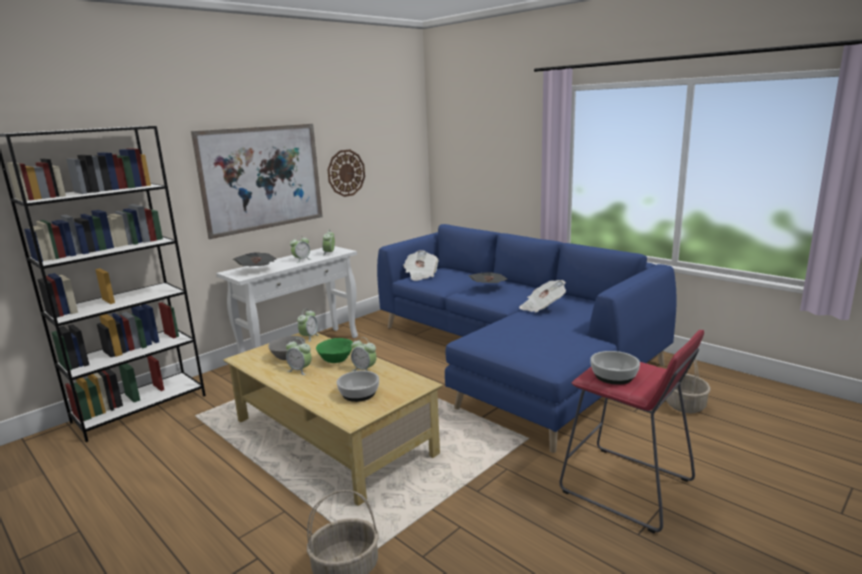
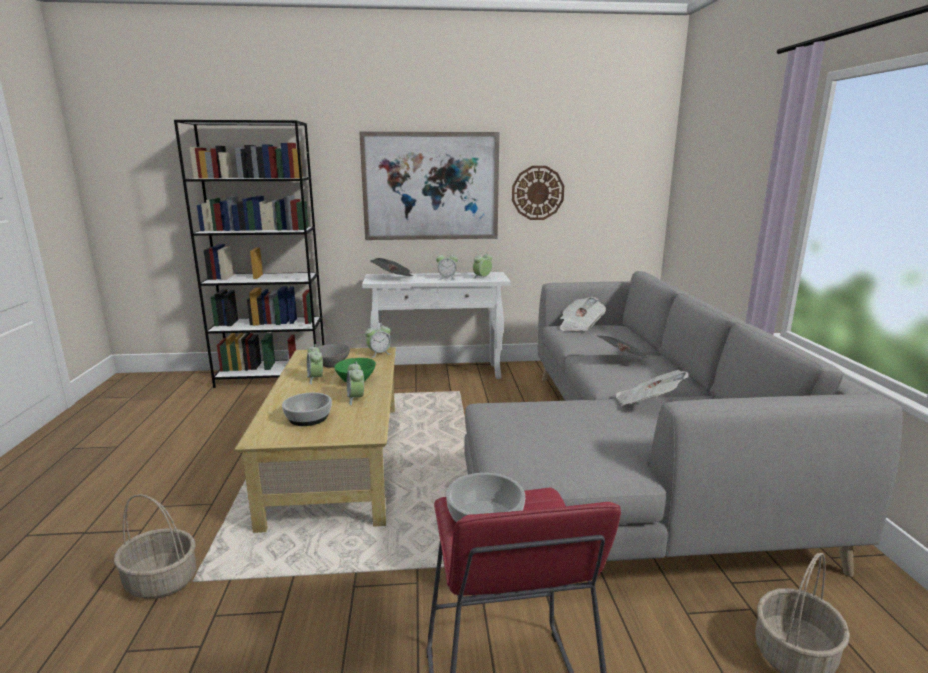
camera: 40 degrees right, 0 degrees up
(513, 356) = (631, 461): blue sofa -> grey sofa

